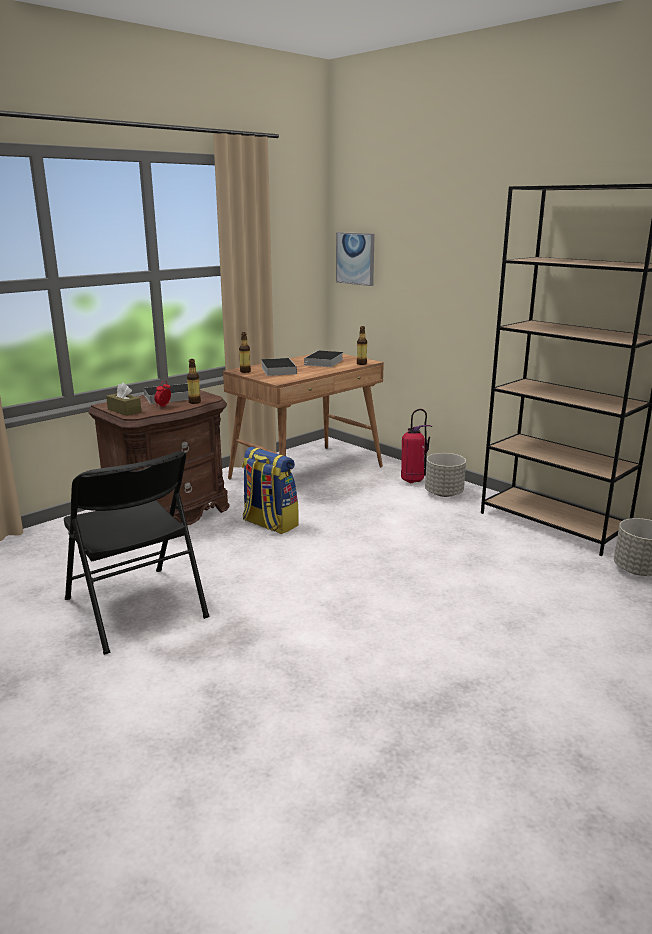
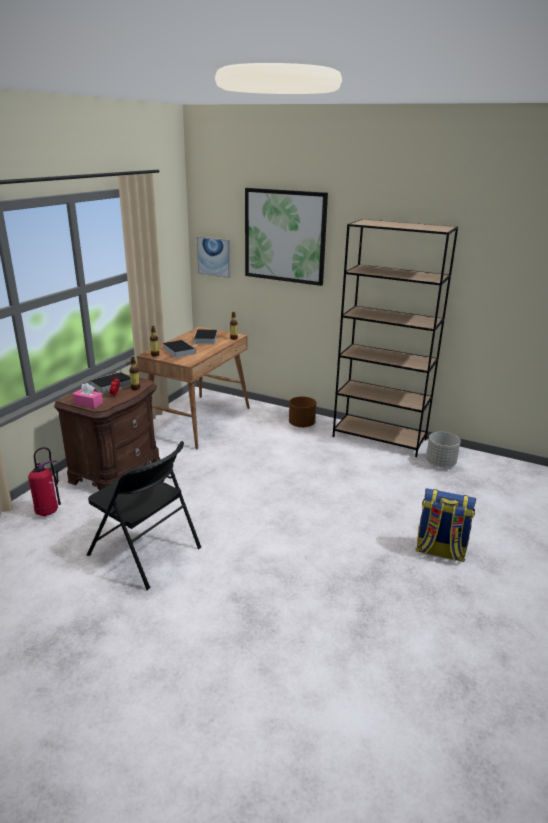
camera: 20 degrees left, 5 degrees up
(124, 410) = (88, 403): brown tissue box -> pink tissue box
(269, 524) = (197, 468): backpack -> backpack (439, 551)
(413, 481) = (276, 417): fire extinguisher -> fire extinguisher (48, 511)
(441, 223) = (285, 236): none -> picture
(444, 493) = (302, 424): grey planter -> brown planter

